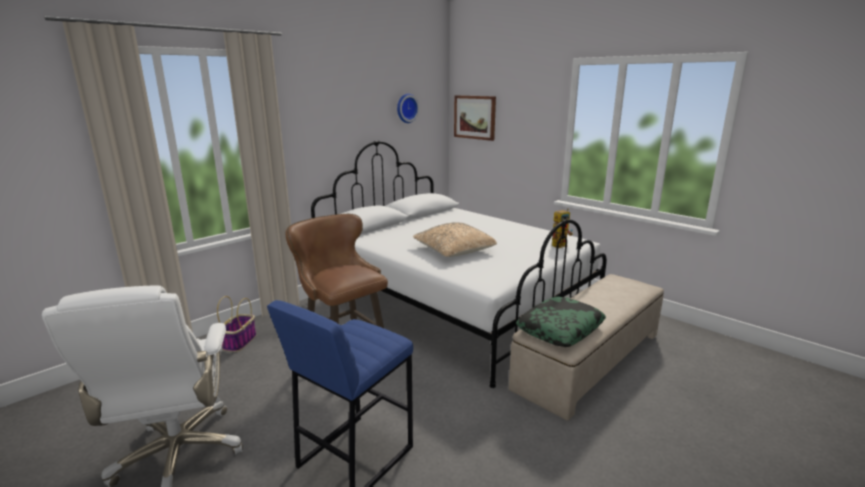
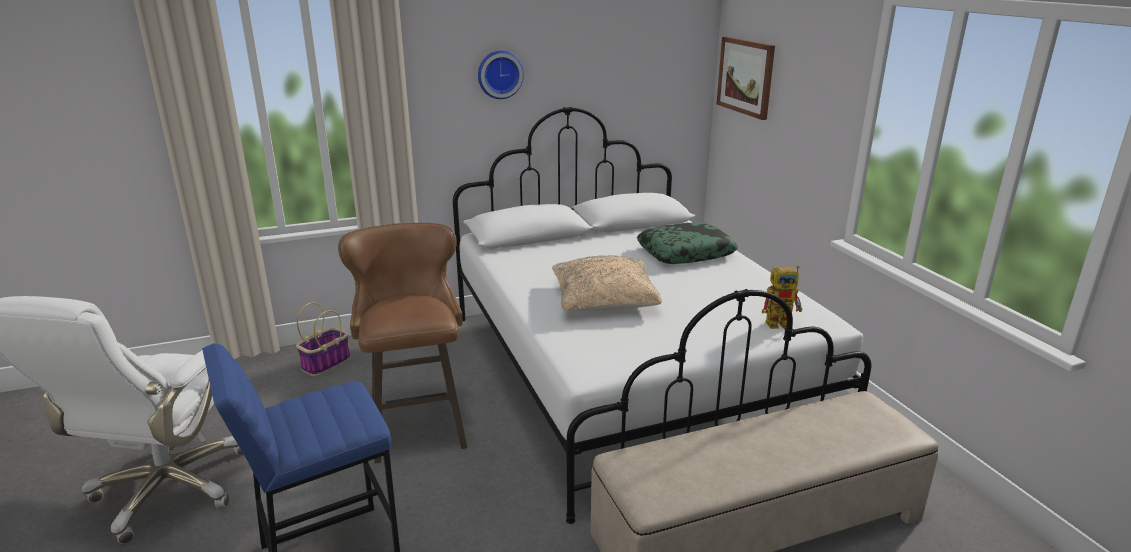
camera: 25 degrees right, 5 degrees up
(406, 108) = (629, 56): wall clock -> wall clock (499, 74)
(560, 329) = (670, 467): pillow -> pillow (685, 252)

